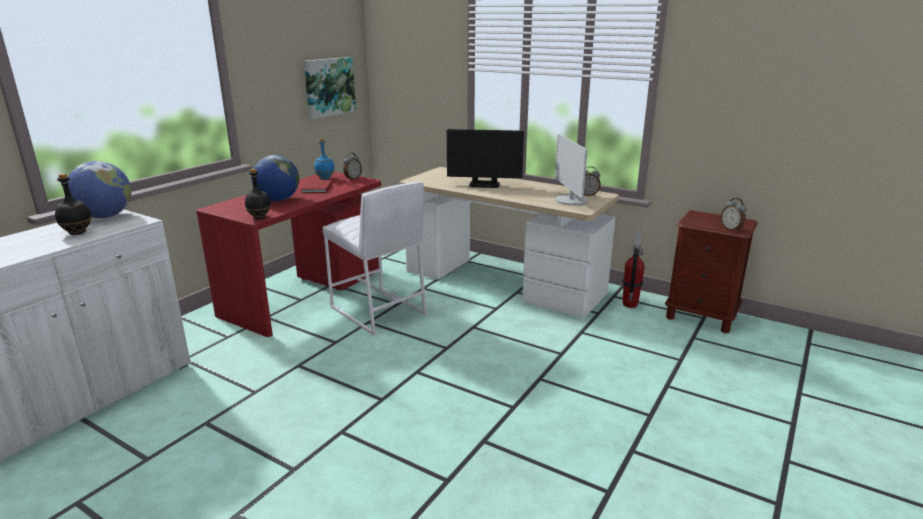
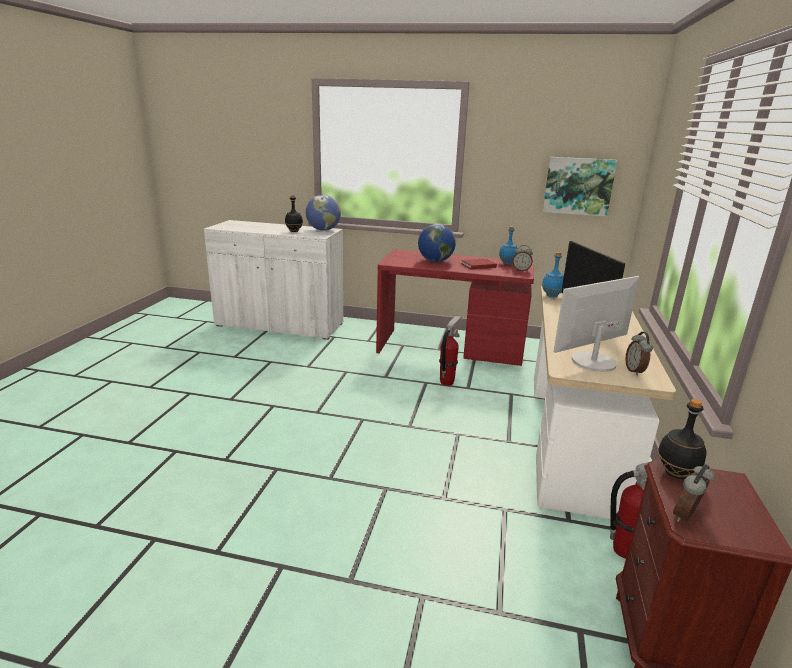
camera: 70 degrees right, 0 degrees up
(259, 217) = (392, 263): black bottle -> black bottle (675, 473)
(377, 311) = (447, 382): white stool -> fire extinguisher
(432, 184) = (551, 296): none -> blue bottle

